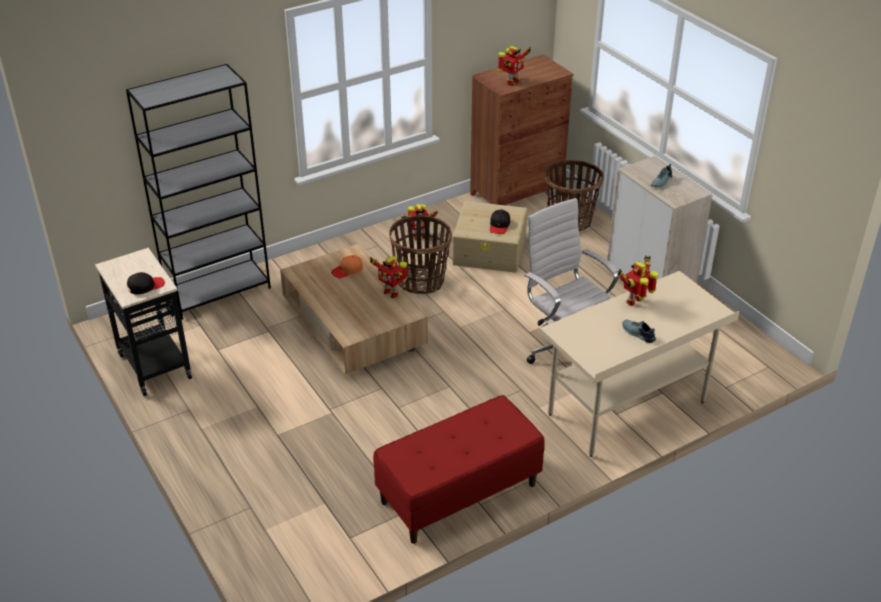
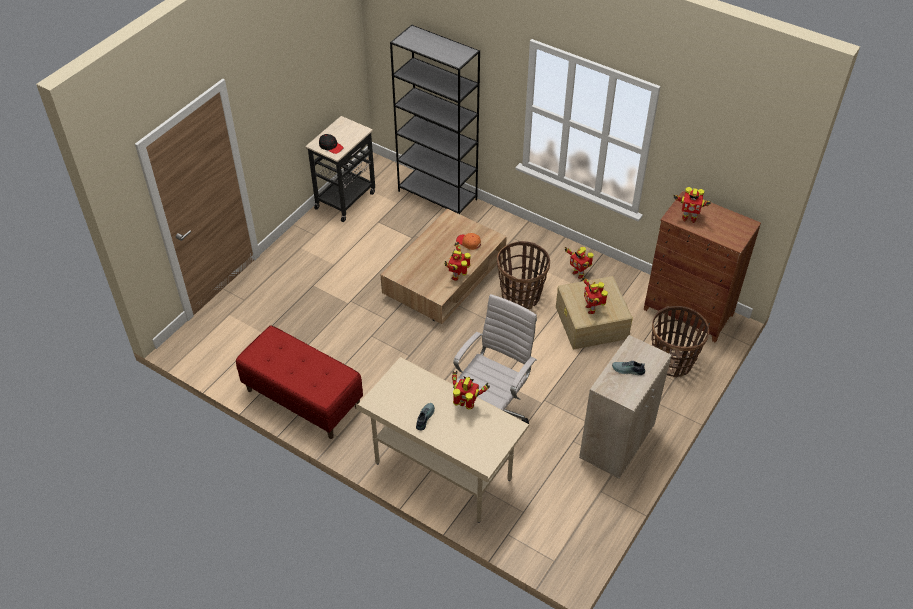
camera: 65 degrees right, 10 degrees up
(499, 226) = (591, 308): black cap -> toy robot

